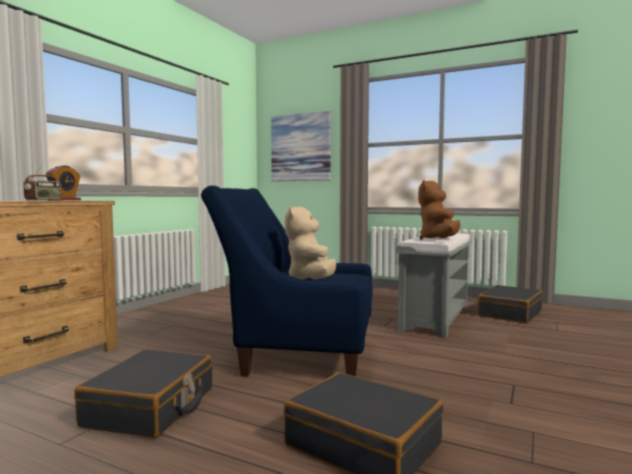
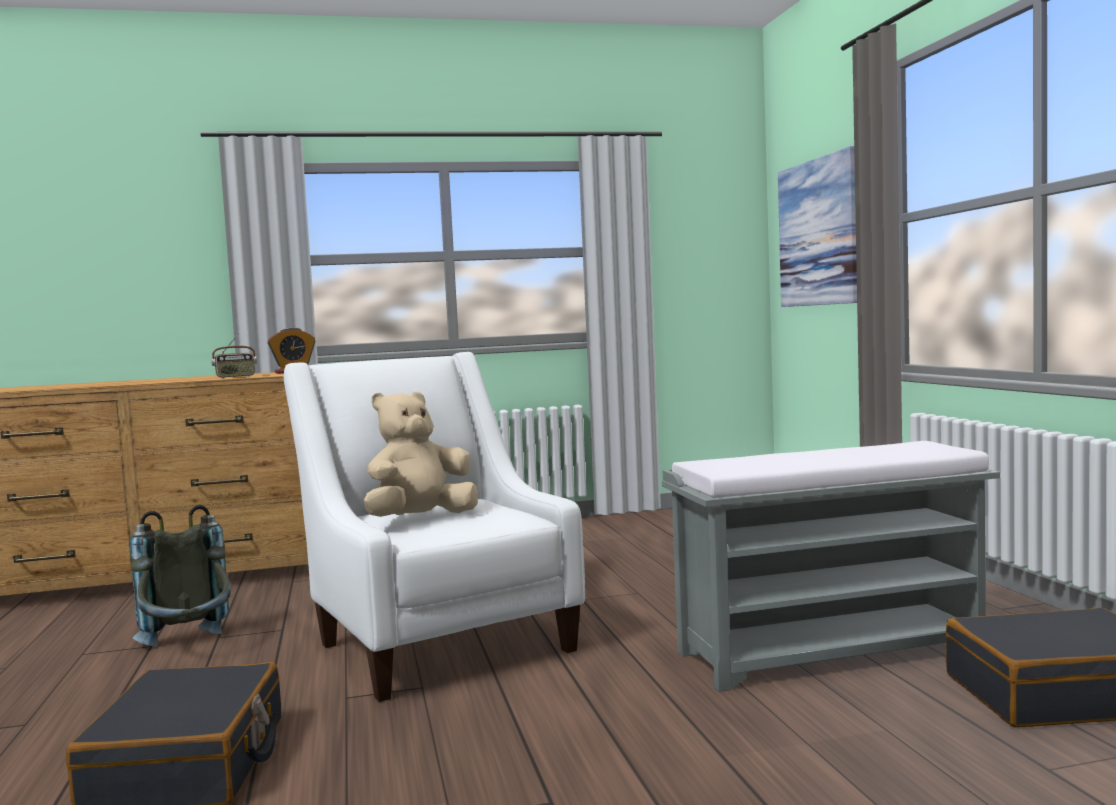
camera: 50 degrees right, 0 degrees up
(151, 407) = (189, 648): black suitcase -> grey backpack
(296, 355) = (438, 641): blue armchair -> white armchair
(438, 240) = (761, 466): brown plush toy -> none

